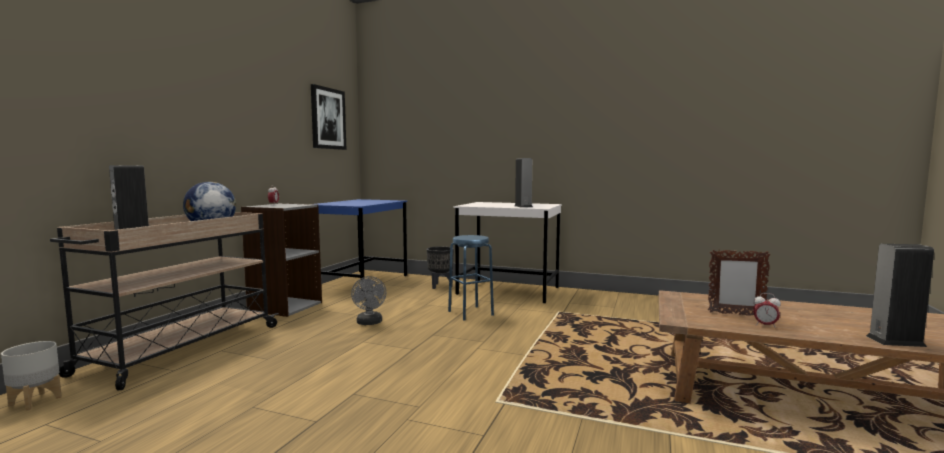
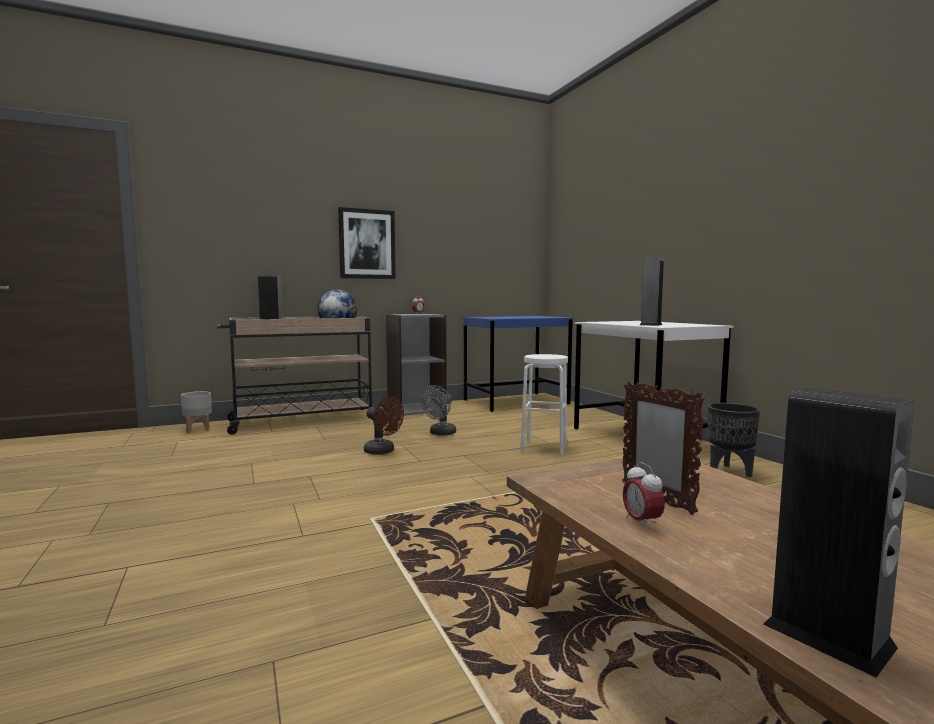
camera: 45 degrees right, 0 degrees up
(328, 118) = (500, 231): picture -> picture (367, 244)
(362, 352) = (383, 451): none -> brown fan
(440, 286) = (579, 419): black planter -> black planter (729, 471)
(470, 313) = (544, 447): blue stool -> white stool

